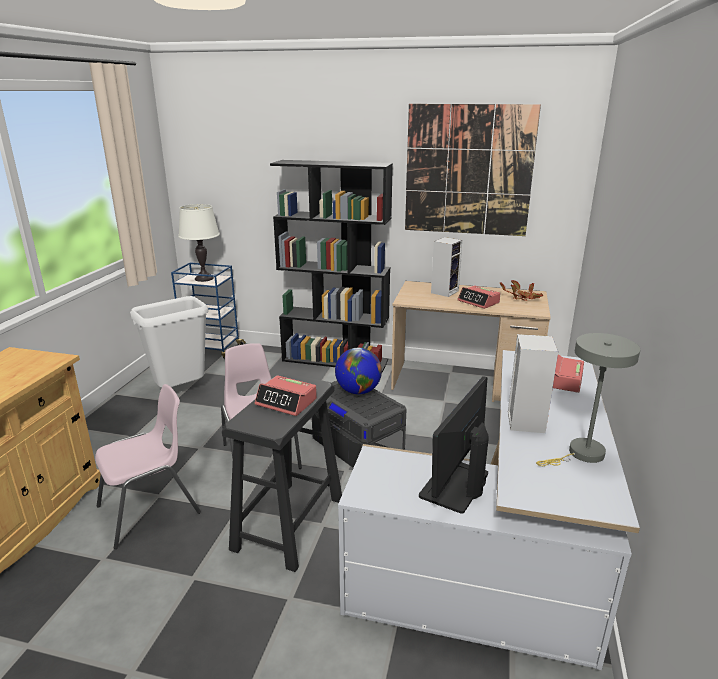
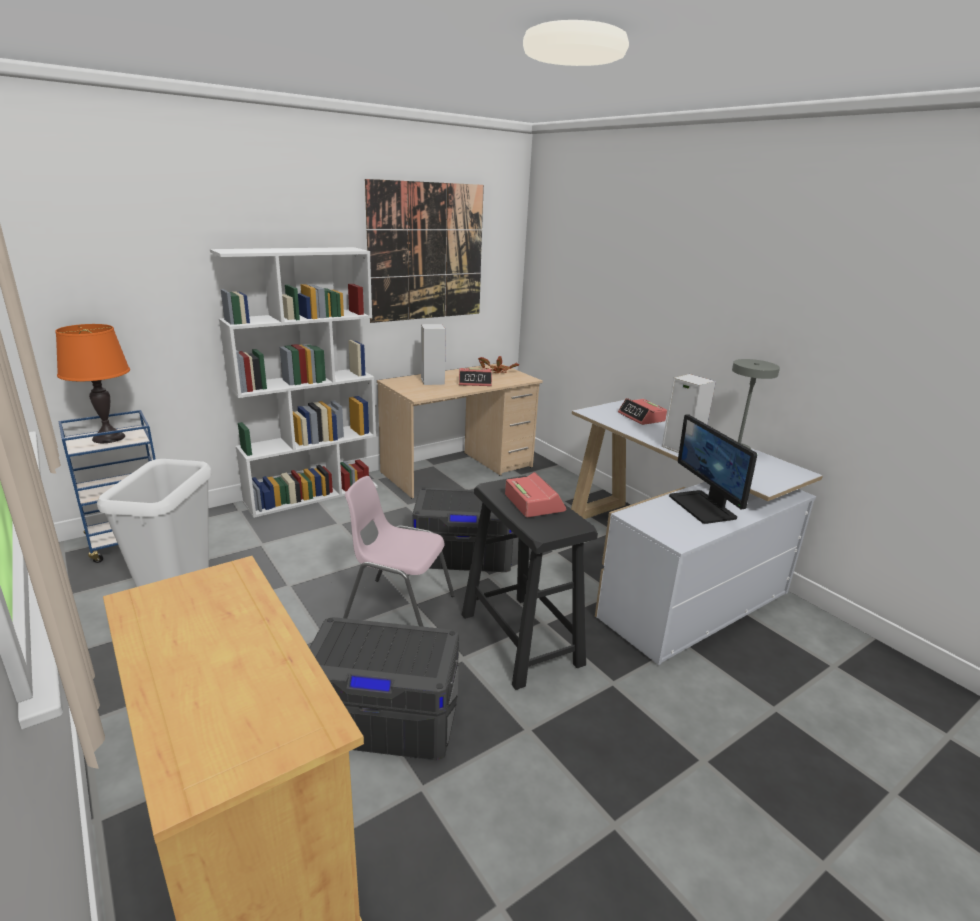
camera: 50 degrees left, 0 degrees up
(150, 510) = (383, 717): pink chair -> grey storage box
(204, 278) = (109, 438): white table lamp -> orange table lamp
(286, 402) = (534, 503): alarm clock -> alarm clock turned 90 degrees counterclockwise
(336, 360) = (313, 494): black bookcase -> white bookcase
(358, 391) = (454, 496): globe -> none

